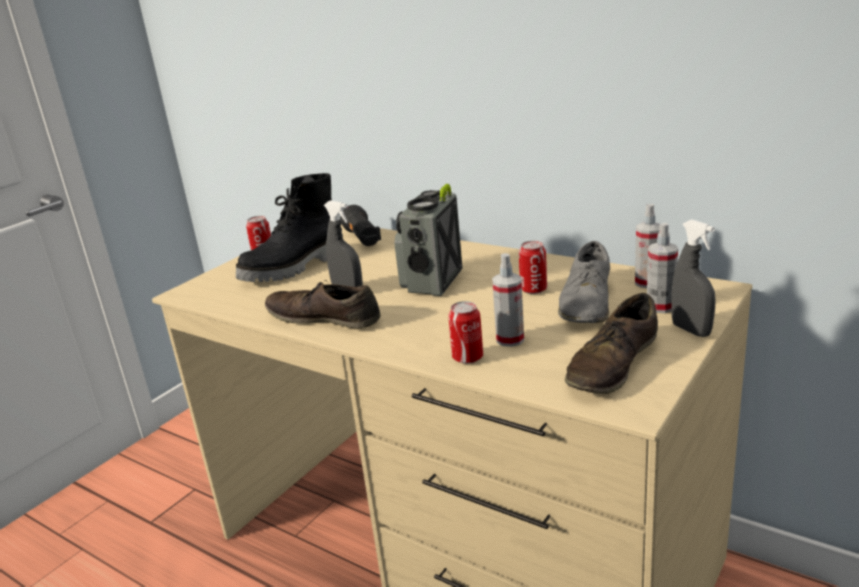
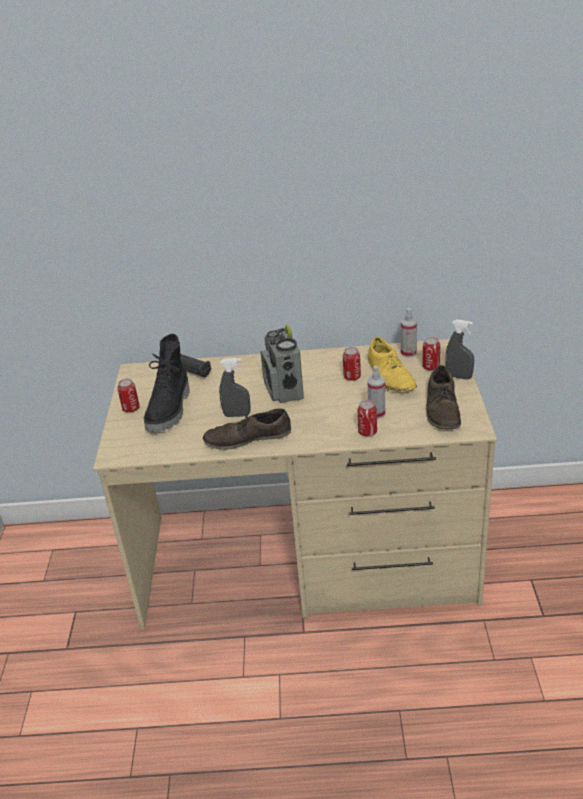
camera: 35 degrees left, 10 degrees up
(587, 302) = (390, 376): grey shoe -> yellow shoe
(660, 307) = (431, 367): spray bottle -> can

